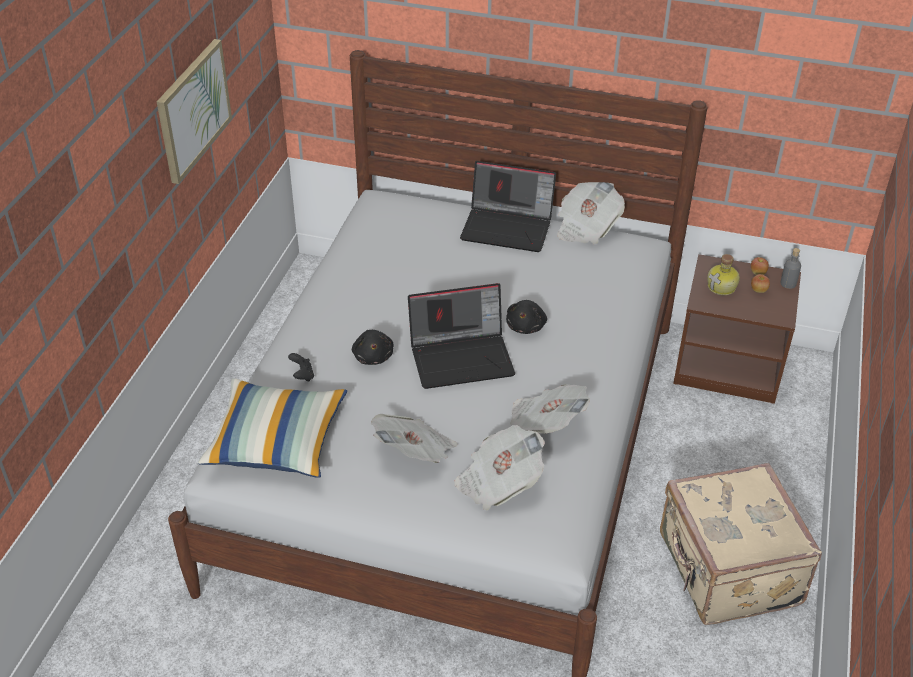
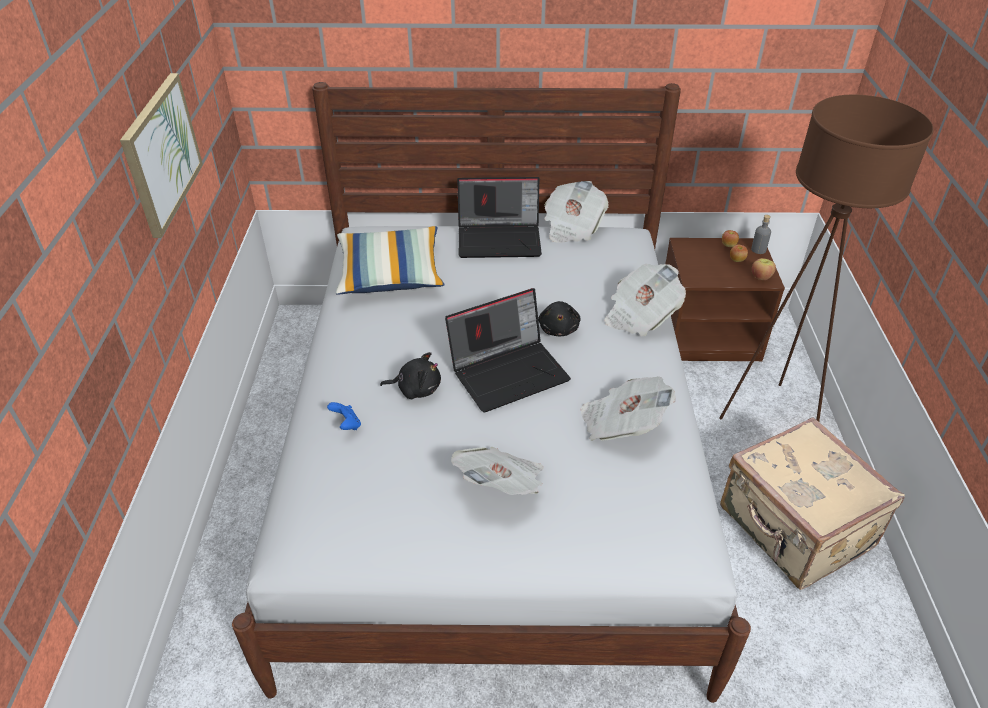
camera: 15 degrees left, 0 degrees up
(277, 441) = (342, 506): pillow -> pillow (390, 274)
(302, 375) = (346, 425): black game controller -> blue game controller
(373, 356) = (416, 388): black plush toy -> black plush toy turned 60 degrees counterclockwise
(498, 482) = (602, 499): newspaper -> newspaper (640, 315)
(722, 287) = (704, 263): bottle -> none
(757, 462) = (771, 418): none -> brown floor lamp
(775, 313) = (761, 277): none -> apple

